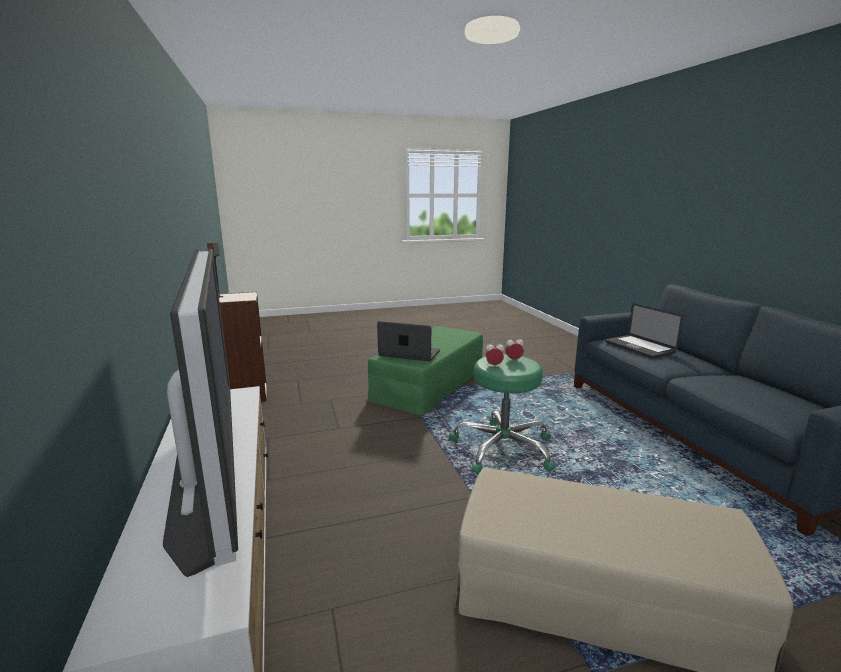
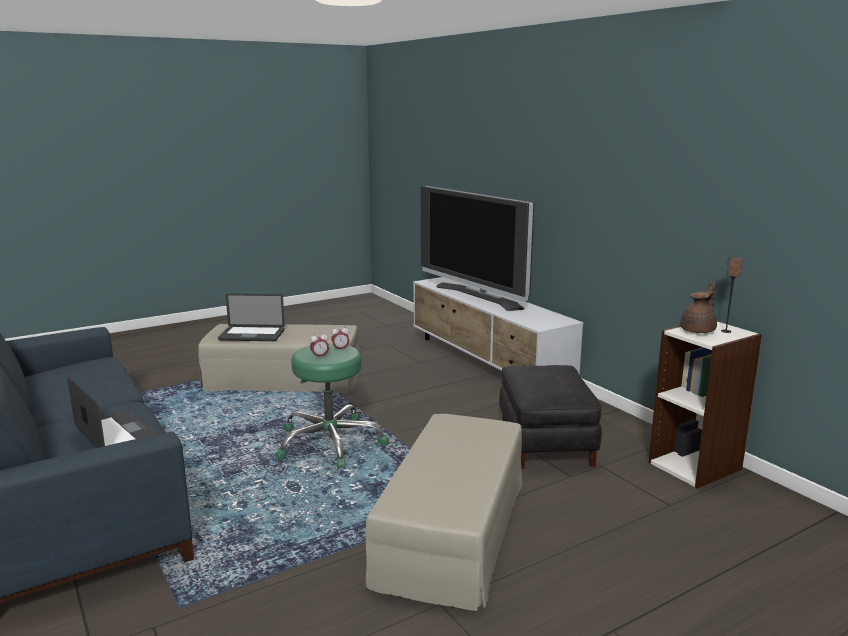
camera: 165 degrees right, 0 degrees up
(235, 298) = (698, 330): none -> brown teapot
(317, 423) = (544, 443): none -> black ottoman
(409, 354) = (467, 432): laptop -> laptop (252, 335)
(429, 384) = (452, 528): green ottoman -> beige ottoman

